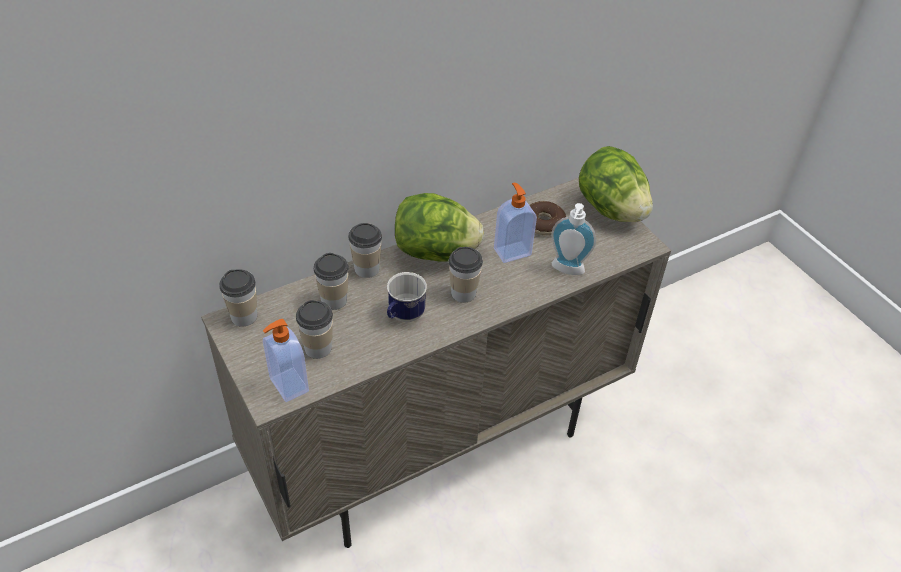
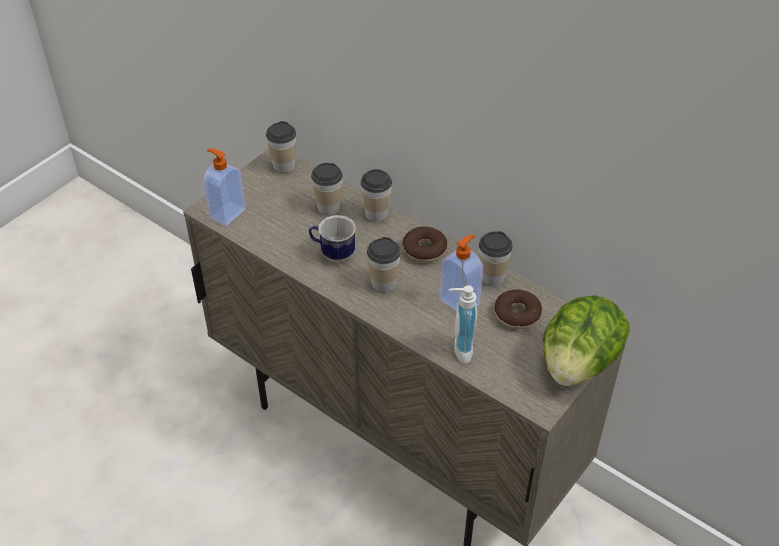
camera: 70 degrees right, 0 degrees up
(318, 348) = (272, 216): cup -> cup (492, 277)
(435, 252) = (424, 250): lettuce -> donut

